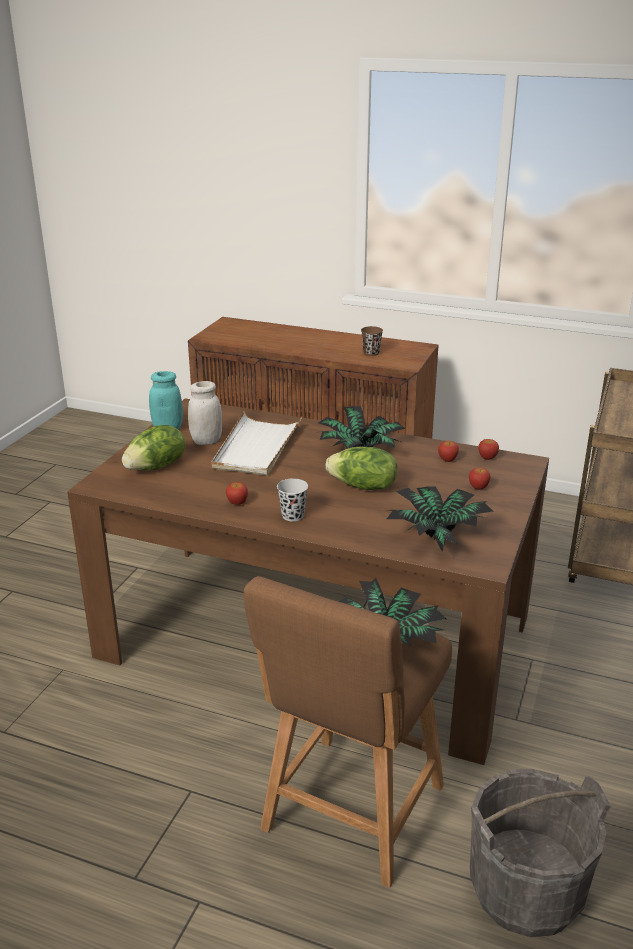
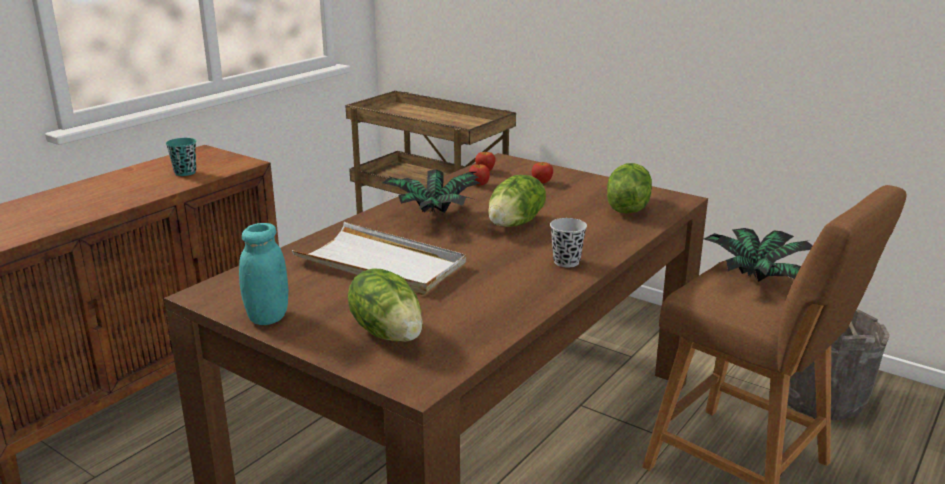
camera: 75 degrees left, 5 degrees down
(206, 441) = (333, 292): white jar -> none
(237, 502) = (522, 288): apple -> none
(371, 353) = (185, 172): brown cup -> turquoise cup
(439, 536) = (626, 207): potted plant -> lettuce

